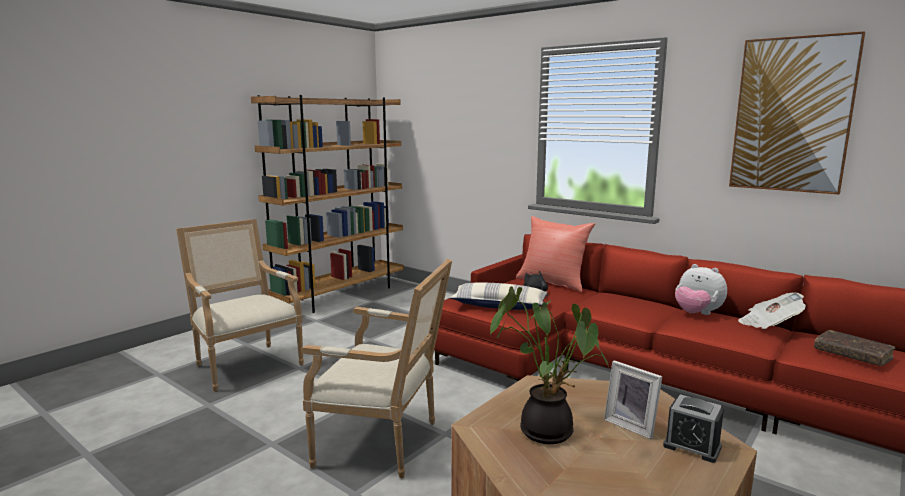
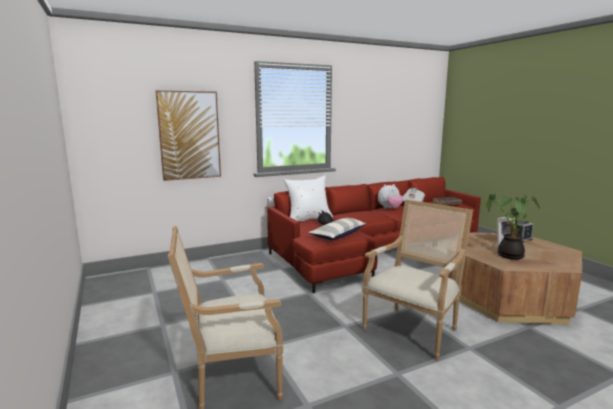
camera: 65 degrees left, 0 degrees up
(341, 295) = (111, 303): brown bookcase -> none
(552, 282) = (308, 218): red pillow -> white pillow
(792, 115) = (384, 109): picture -> picture (189, 135)

